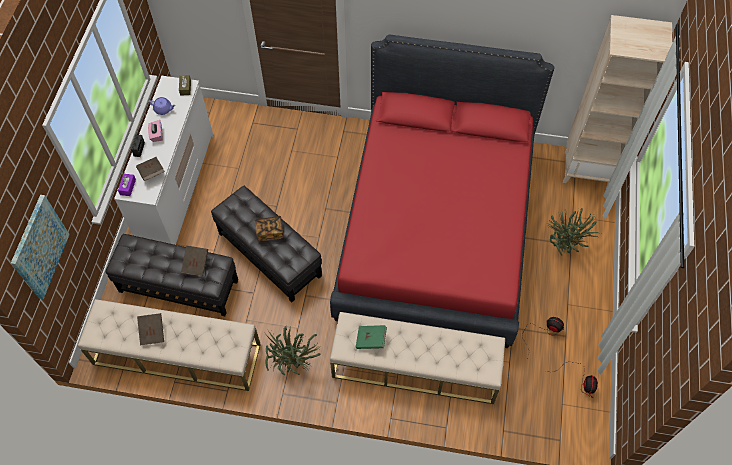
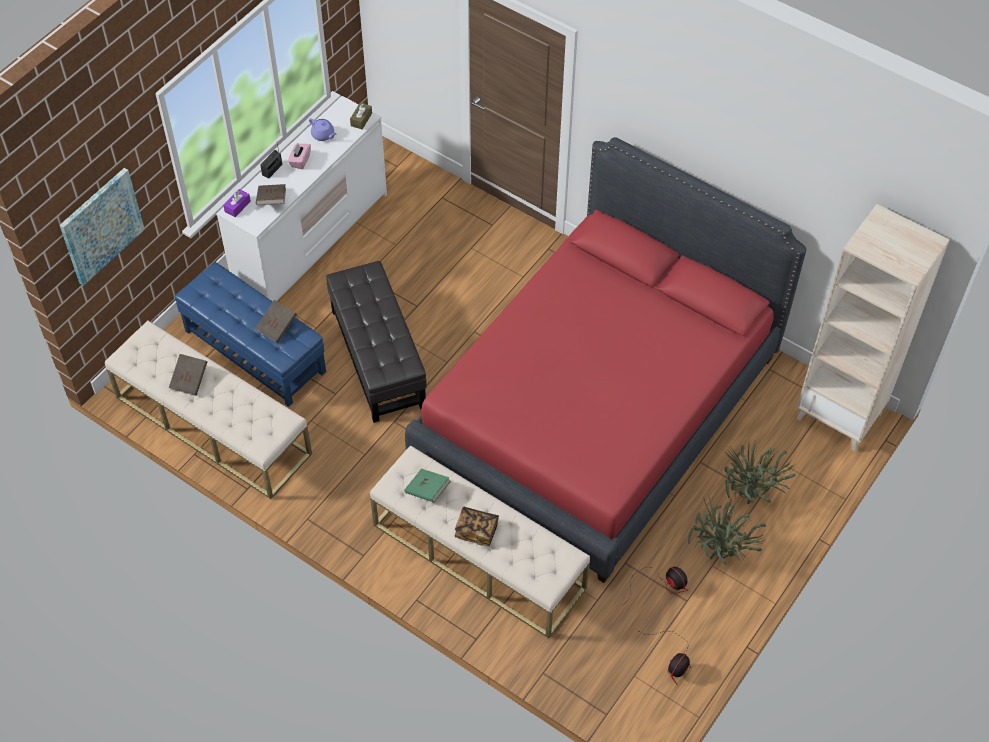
camera: 25 degrees right, 5 degrees down
(179, 285) = (255, 351): black ottoman -> blue ottoman
(269, 231) = (380, 324): book -> book (476, 531)
(293, 365) = (336, 493): potted plant -> potted plant (719, 555)

